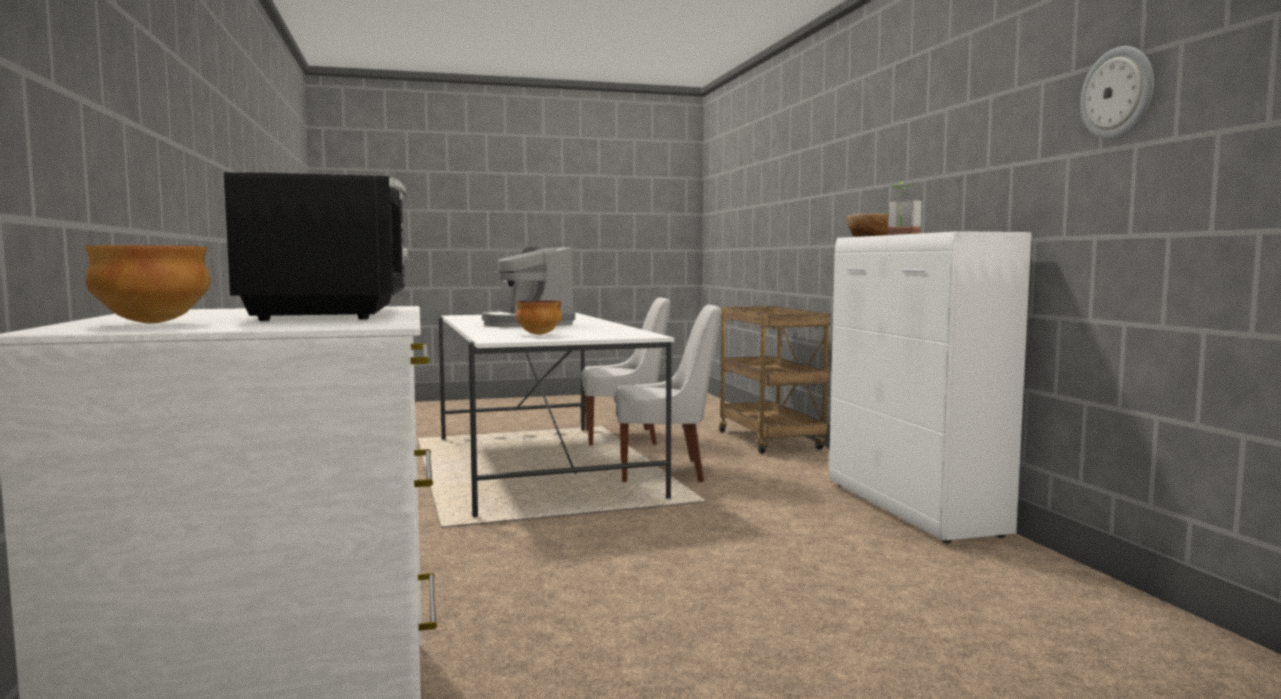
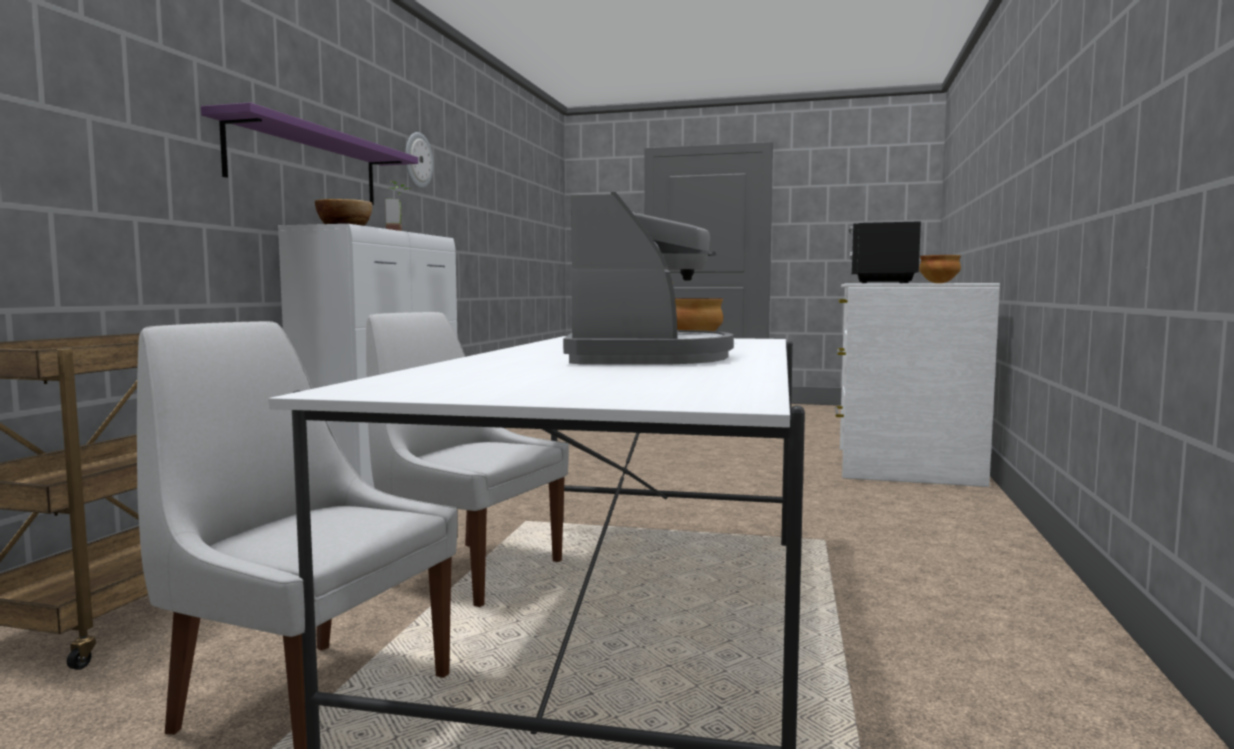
camera: 150 degrees left, 0 degrees up
(940, 174) = (306, 164): none -> purple shelf

